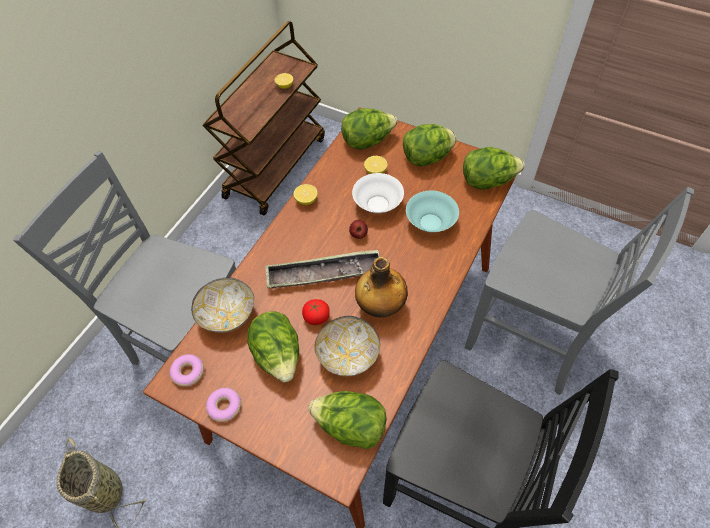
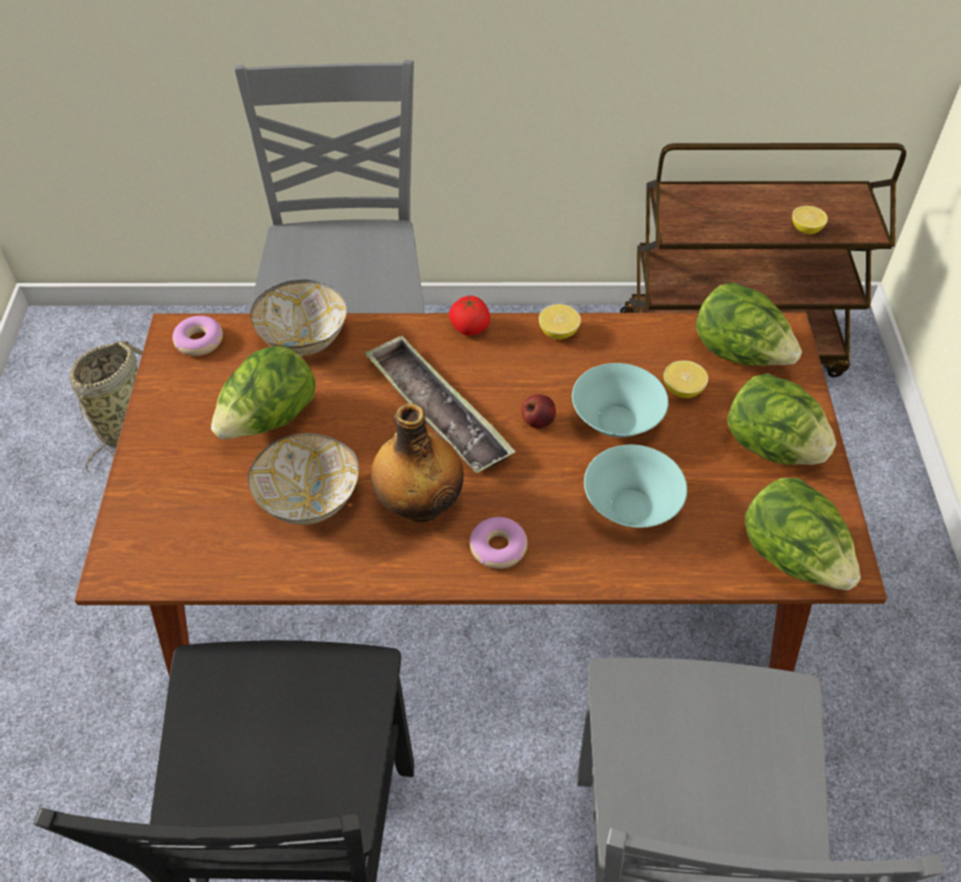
camera: 60 degrees right, 5 degrees down
(224, 406) = (166, 399): donut -> donut (498, 547)
(316, 317) = (355, 435): tomato -> tomato (470, 328)
(350, 427) = (195, 551): lettuce -> none
(378, 204) = (617, 421): white bowl -> turquoise bowl

